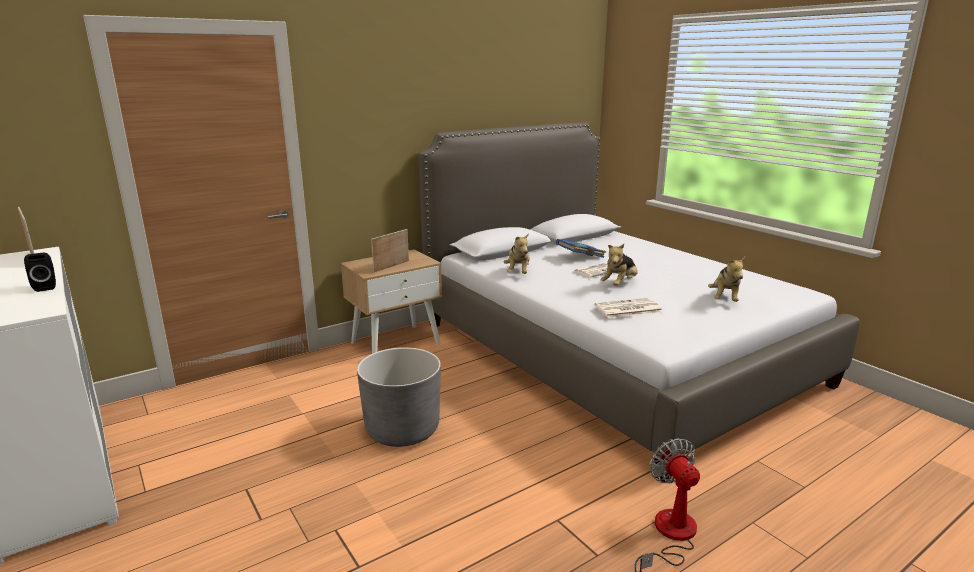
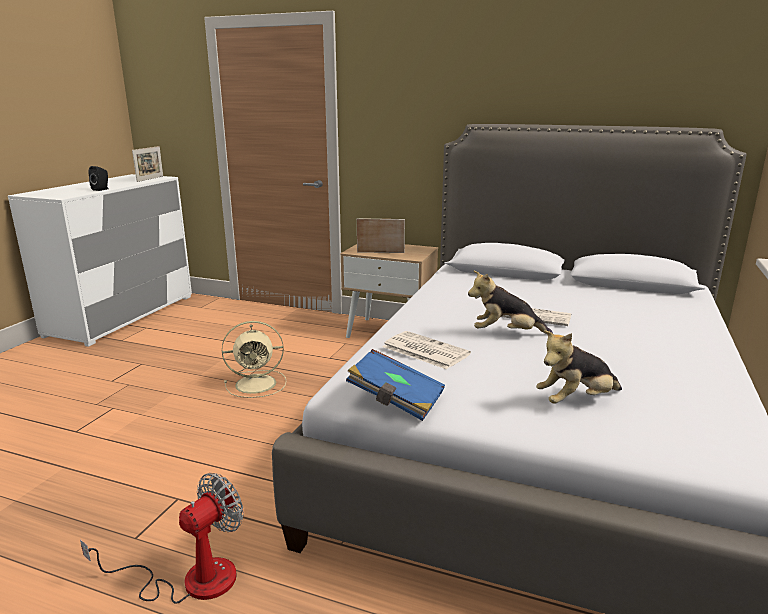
camera: 55 degrees right, 0 degrees up
(402, 429) = (257, 384): grey planter -> beige fan
(518, 272) = (454, 289): plush toy -> none
(581, 257) = (560, 300): blue book -> blue book (395, 400)

